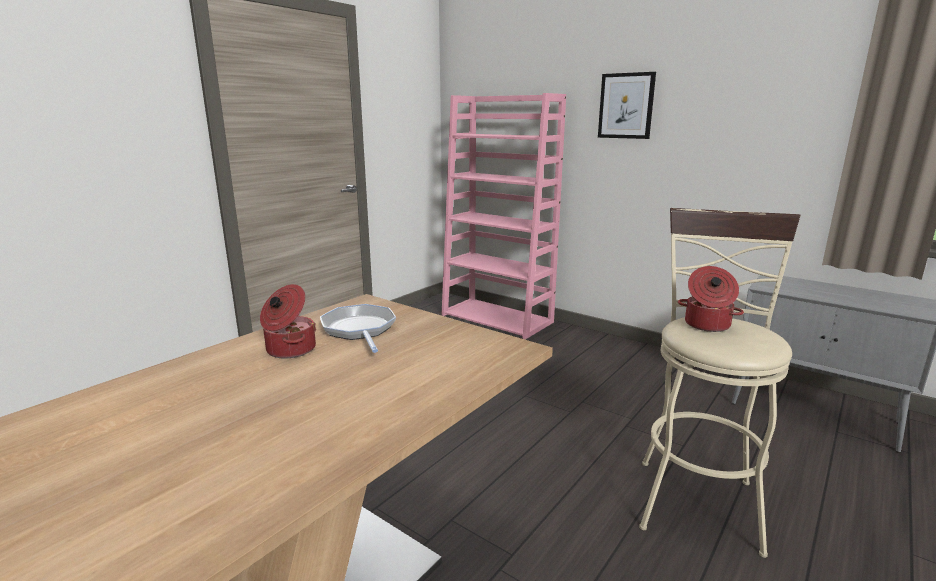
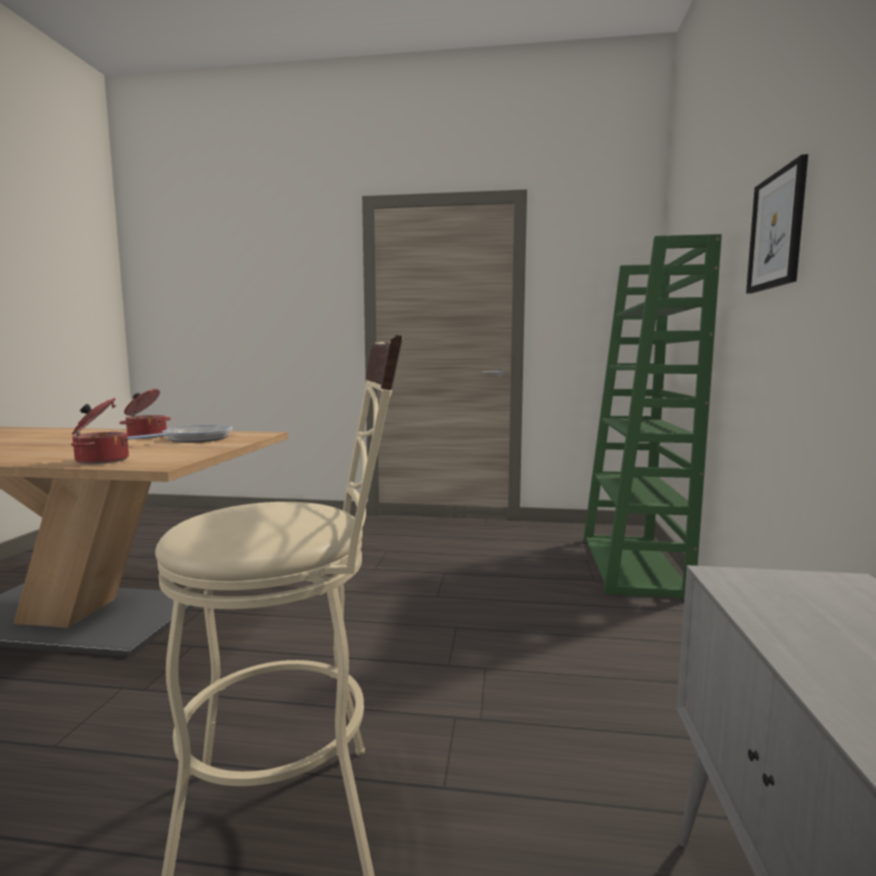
camera: 60 degrees right, 10 degrees down
(498, 318) = (633, 566): pink bookcase -> green bookcase
(706, 325) = (277, 508): cooking pot -> cooking pot (101, 460)

